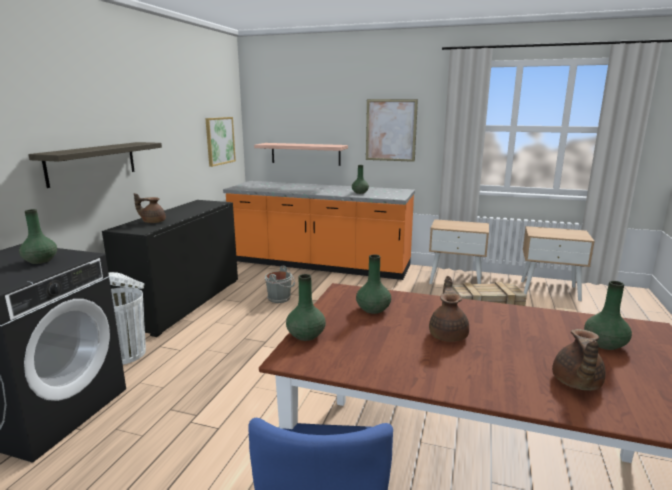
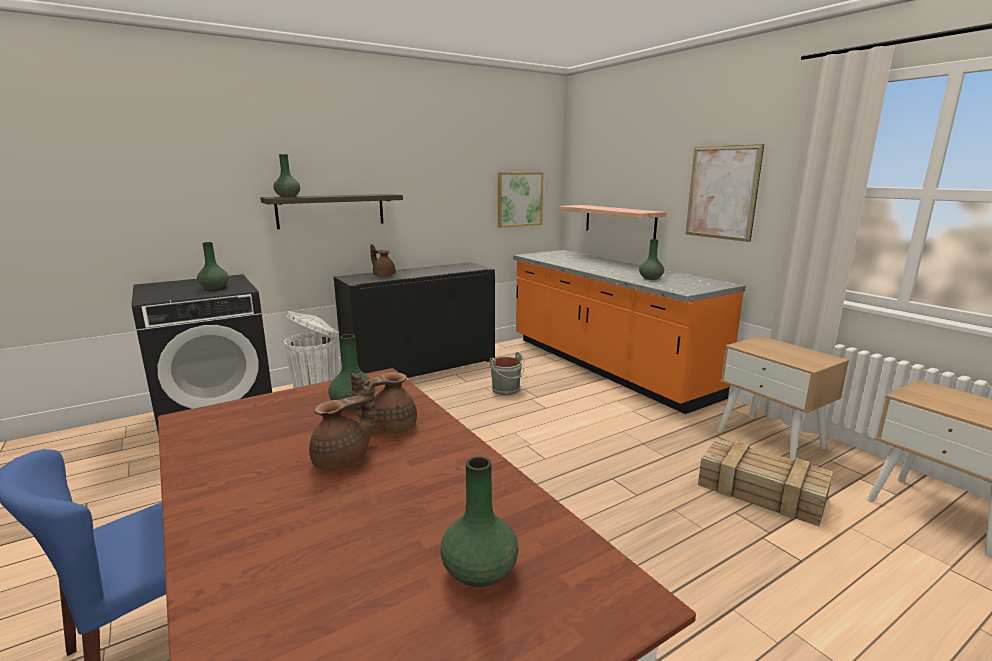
camera: 40 degrees right, 0 degrees up
(306, 335) = (246, 405): green vase -> green vase (288, 196)
(576, 383) = (301, 588): brown teapot -> brown teapot (389, 427)

